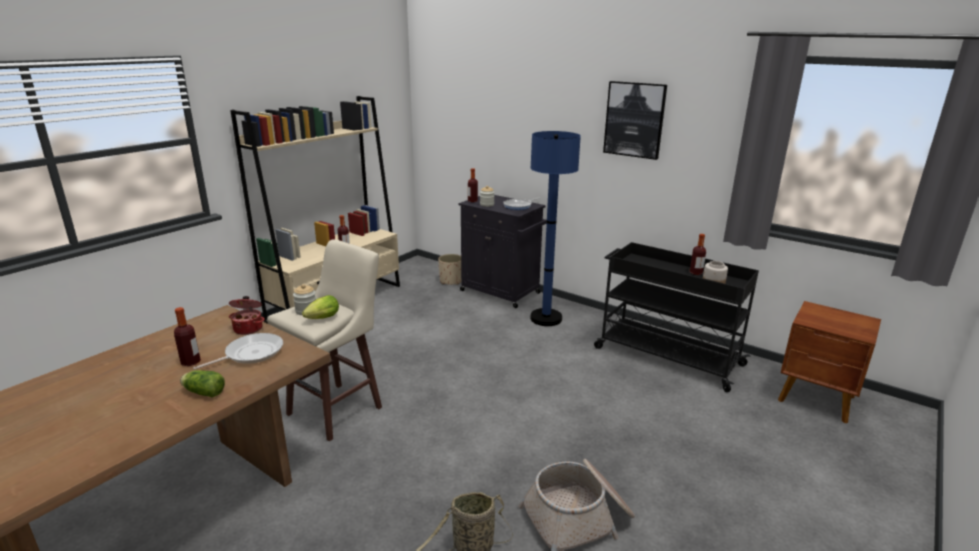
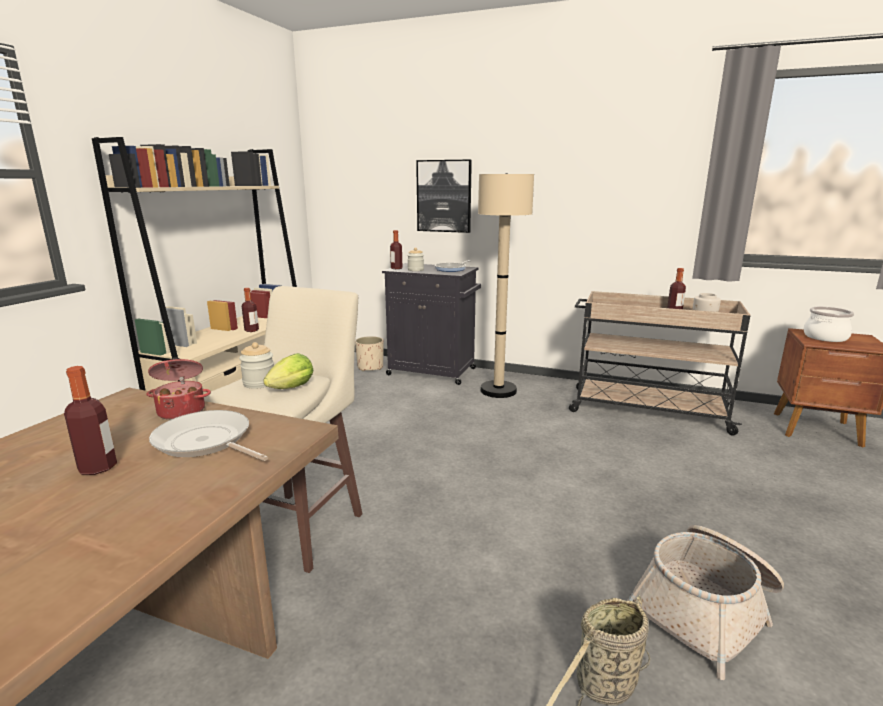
camera: 15 degrees left, 5 degrees down
(203, 392) = (145, 511): lettuce -> none
(251, 353) = (206, 442): frying pan -> frying pan turned 90 degrees counterclockwise
(546, 318) = (498, 390): blue floor lamp -> beige floor lamp
(634, 119) = (581, 159): picture -> picture (444, 196)
(666, 356) = (646, 410): black cart -> beige cart
(826, 316) = (825, 337): none -> cooking pot

